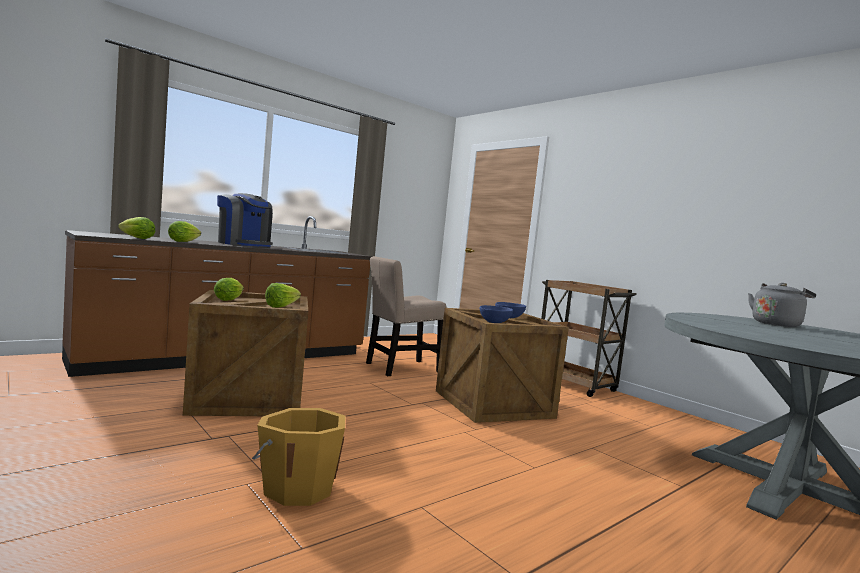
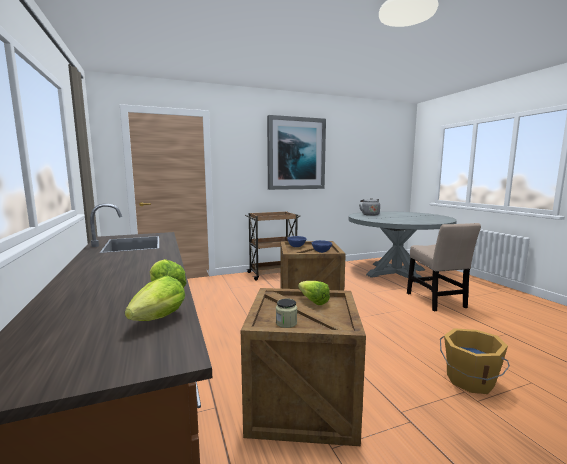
camera: 70 degrees left, 5 degrees up
(229, 300) = (286, 323): lettuce -> jar
(244, 245) = (117, 266): coffee machine -> none
(399, 368) = (221, 317): beige chair -> beige chair (436, 301)
(667, 189) = (296, 154): none -> picture

